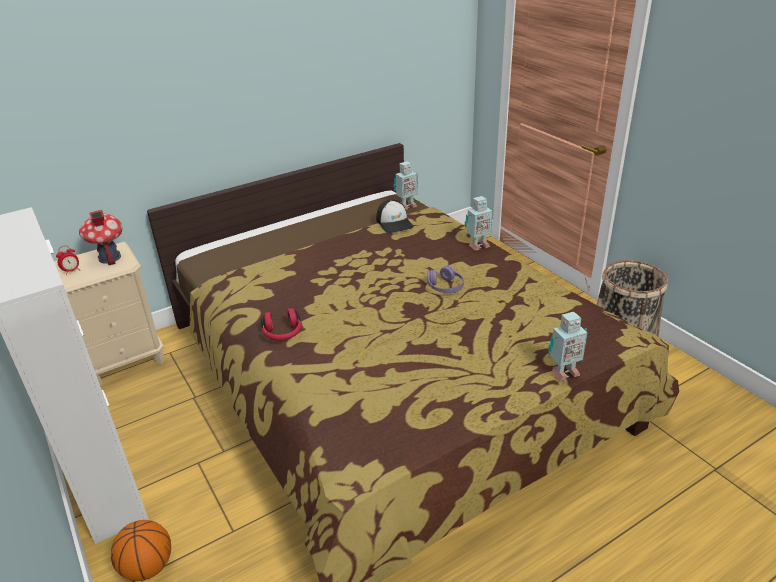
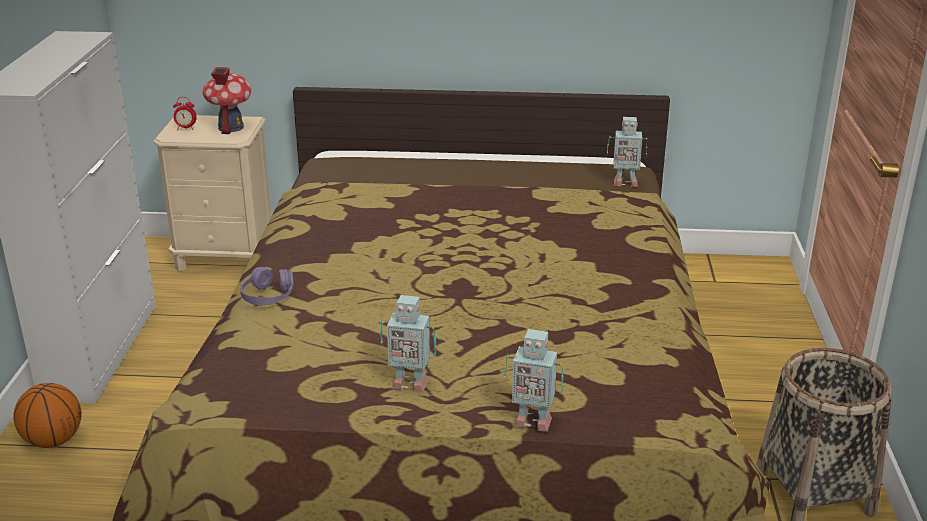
camera: 35 degrees right, 5 degrees down
(283, 334) = (300, 257): red headphones -> none
(394, 223) = (575, 194): cap -> none
(445, 287) = (530, 280): purple headphones -> purple headphones (268, 297)
(477, 246) = (640, 253): toy robot -> toy robot (409, 383)

